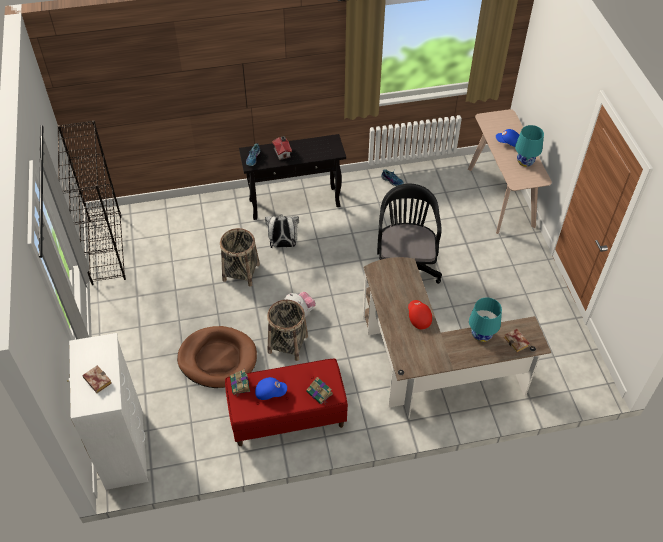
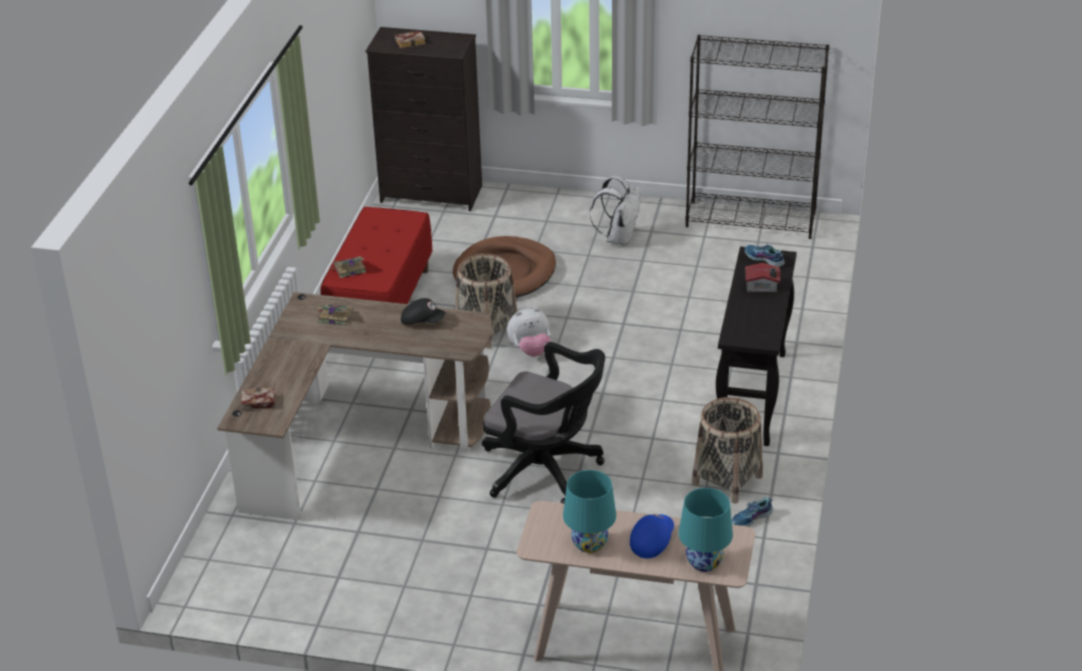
camera: 115 degrees right, 15 degrees down
(125, 448) = (432, 194): white dresser -> black dresser
(240, 385) = (408, 219): book -> book (334, 316)
(241, 272) = (639, 317): basket -> basket (727, 480)
(270, 392) = (381, 237): blue cap -> none
(283, 245) = (669, 365): white backpack -> white backpack (619, 238)
(390, 295) = (422, 321): none -> black cap
(418, 317) = (367, 333): red cap -> none
(481, 335) = (295, 376): turquoise table lamp -> turquoise table lamp (704, 562)

